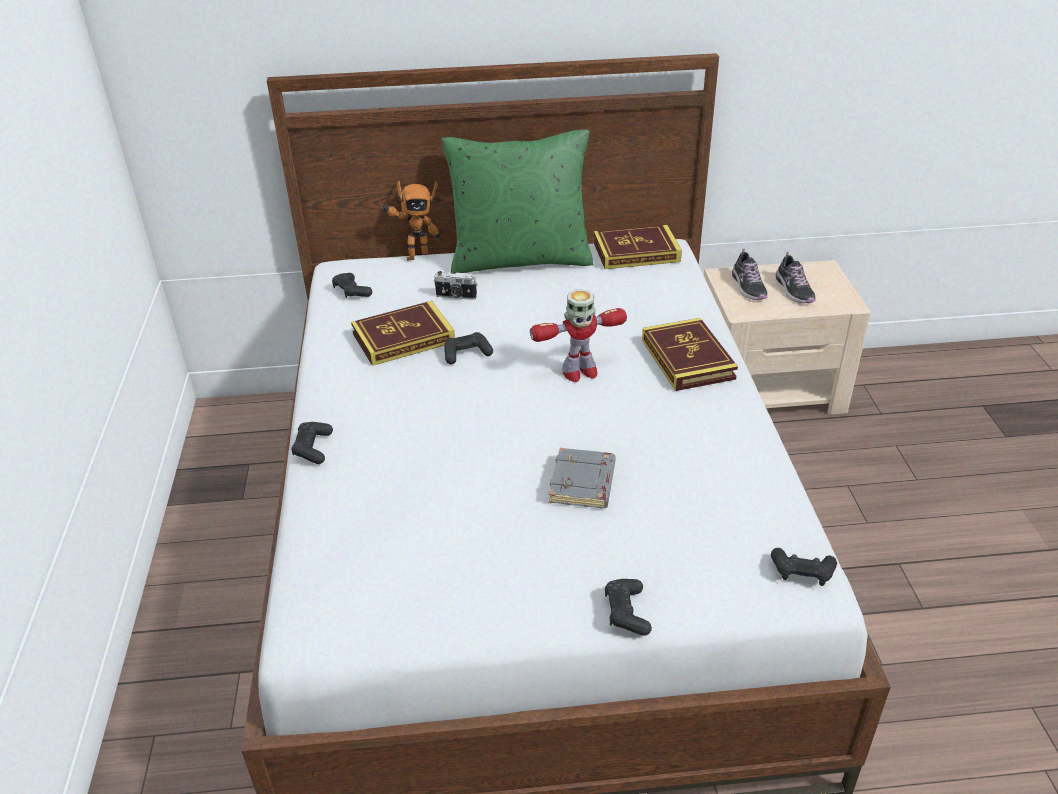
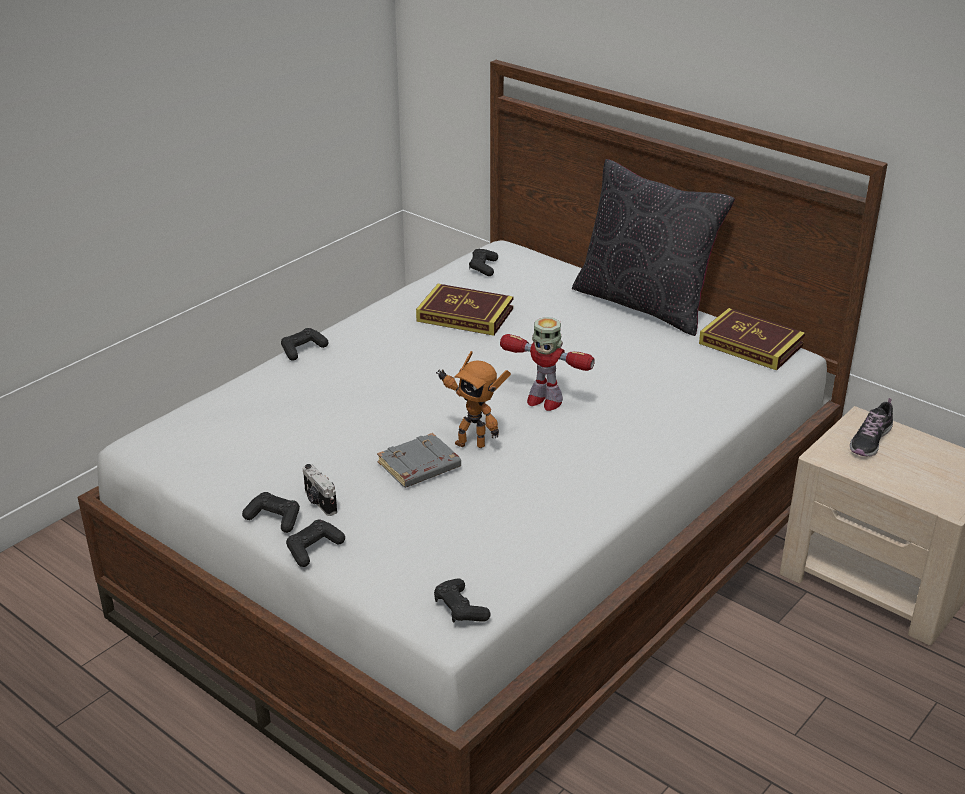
camera: 45 degrees right, 5 degrees down
(415, 255) = (570, 264): toy robot -> toy robot (471, 443)
(456, 296) = (548, 306): camera -> camera (319, 502)
(467, 354) = (488, 347): black game controller -> black game controller (274, 518)
(520, 259) = (644, 304): green pillow -> black pillow
(687, 359) = (642, 438): book -> none
(794, 290) = (913, 466): shoe -> none

